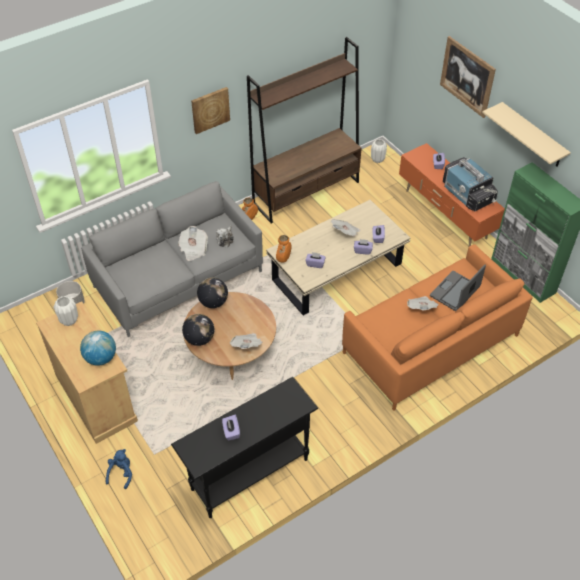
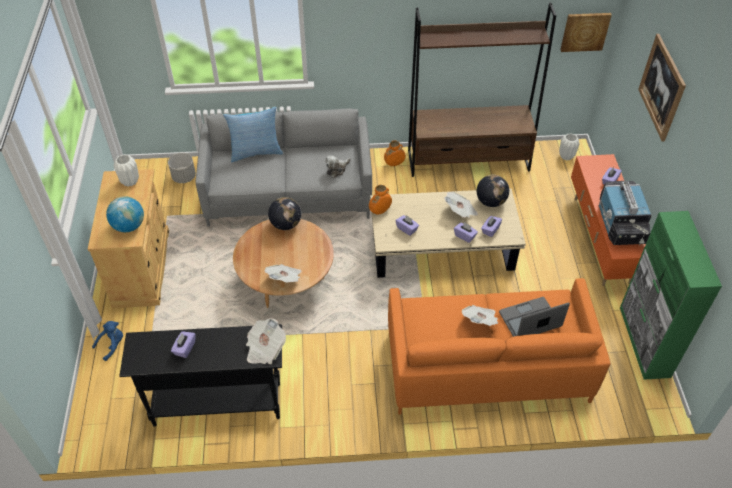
camera: 30 degrees right, 0 degrees up
(144, 253) = (255, 152): none -> pillow
(193, 249) = (301, 167): newspaper -> newspaper (265, 349)
(199, 339) = (248, 252): globe -> globe (491, 202)
(210, 109) = (370, 32): picture -> picture (585, 31)
(532, 136) = (697, 179): beige shelf -> none

